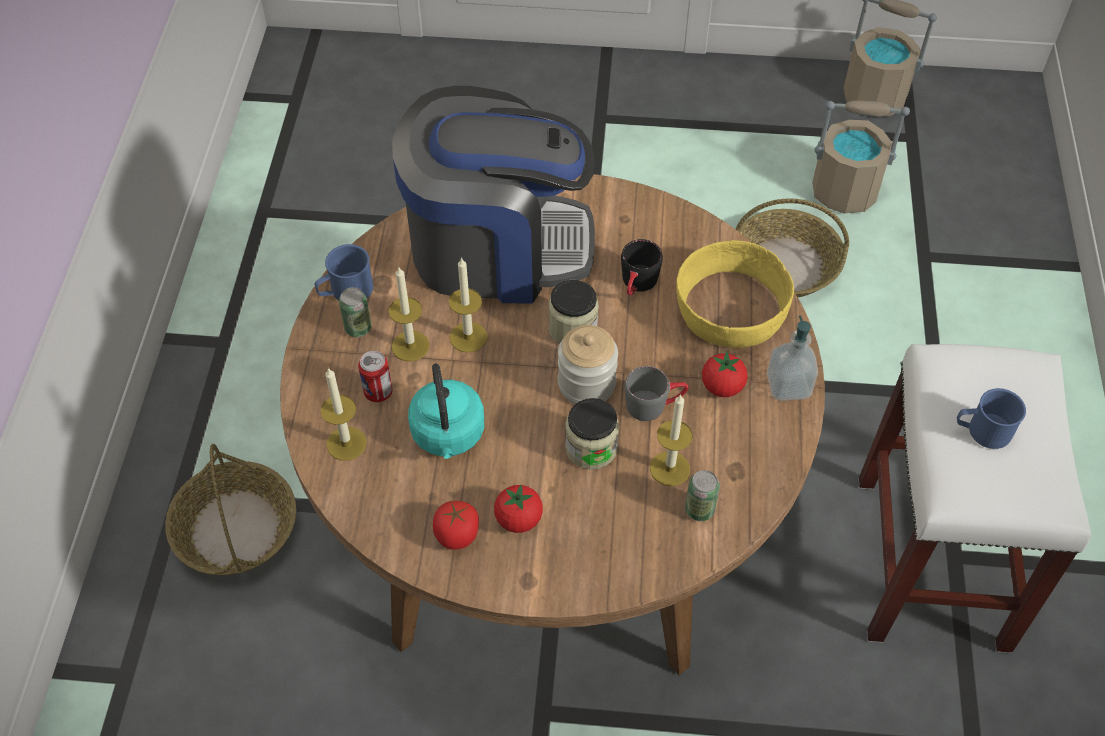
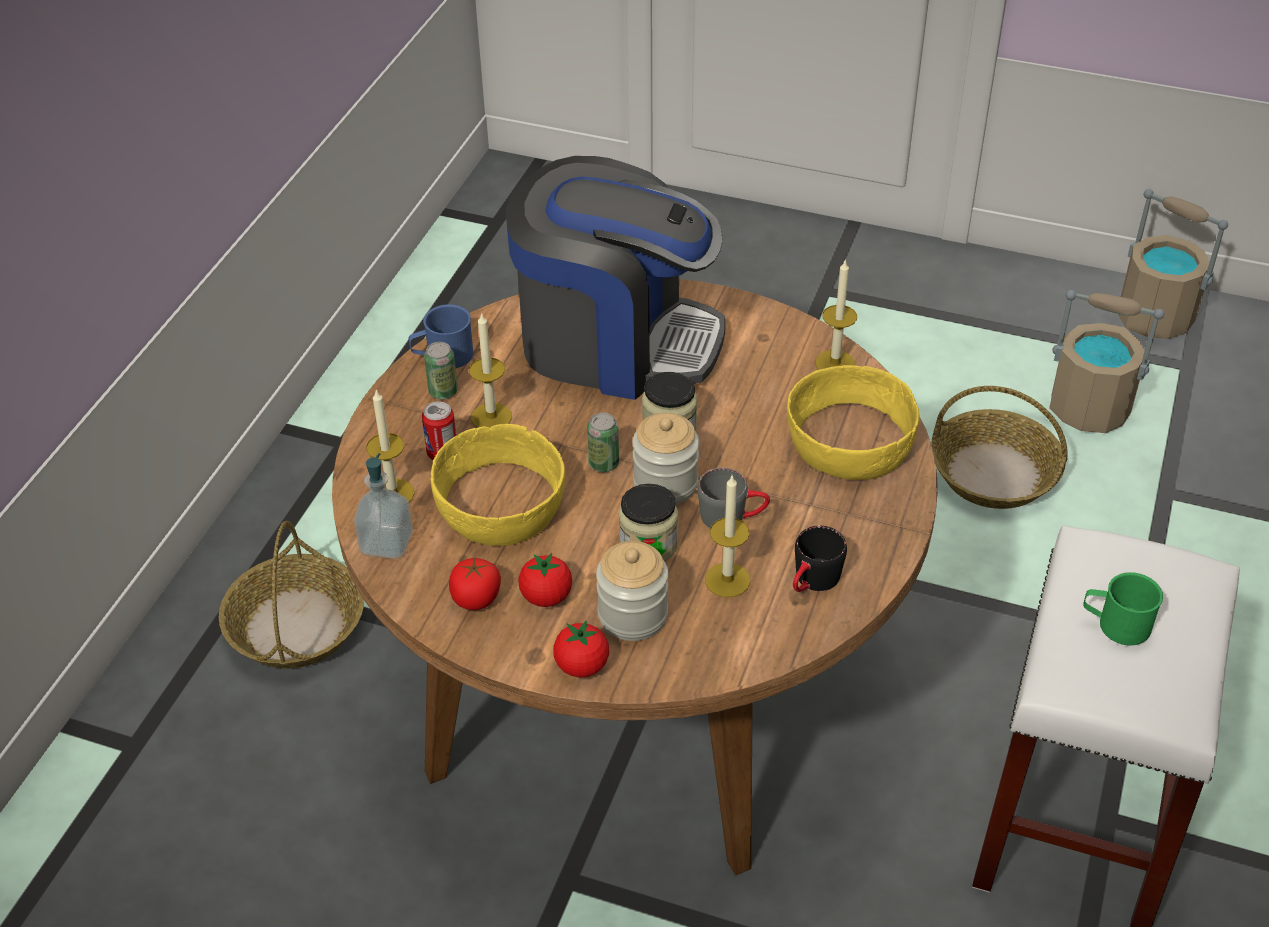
camera: 15 degrees right, 10 degrees down
(448, 436) = (500, 506): turquoise kettle -> yellow bowl
(468, 337) = (555, 419): candle -> candle (835, 363)
(600, 521) = (632, 615): none -> jar
(637, 285) = (754, 401): black mug -> black mug (812, 582)
(699, 510) = (746, 625): can -> can (603, 463)
(722, 386) = (814, 513): tomato -> tomato (582, 666)
(788, 386) = (889, 525): soap dispenser -> soap dispenser (386, 543)
(982, 431) = (1115, 624): blue mug -> green mug

